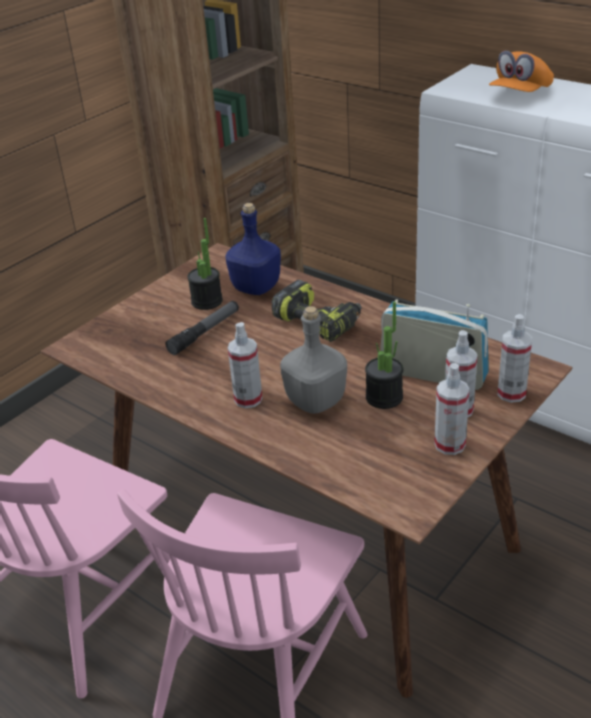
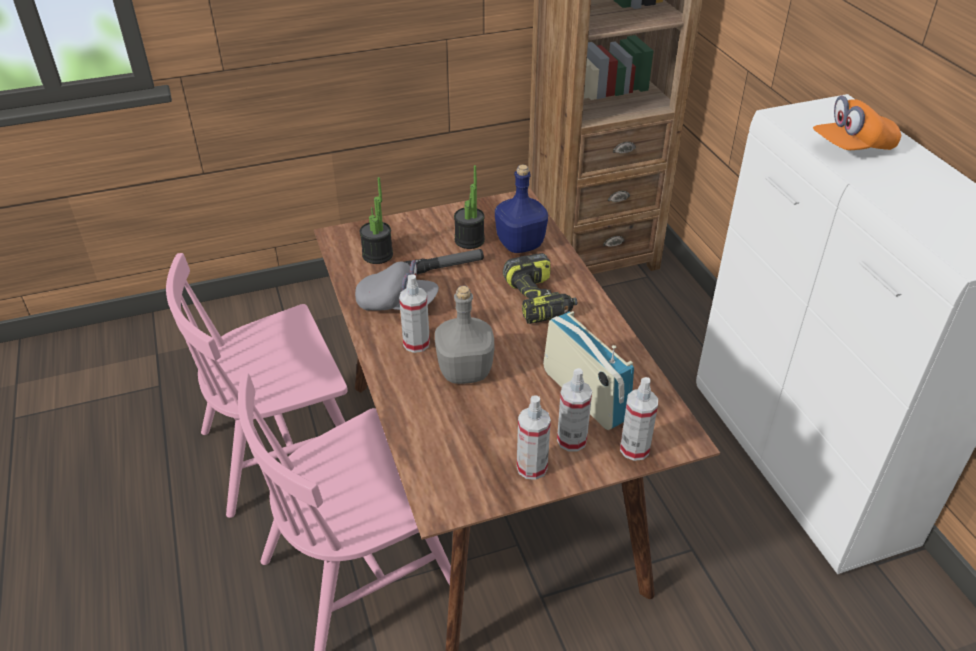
camera: 30 degrees right, 5 degrees up
(195, 376) = (397, 304): none -> grey cap
(384, 397) = (522, 396): potted plant -> potted plant (377, 255)

